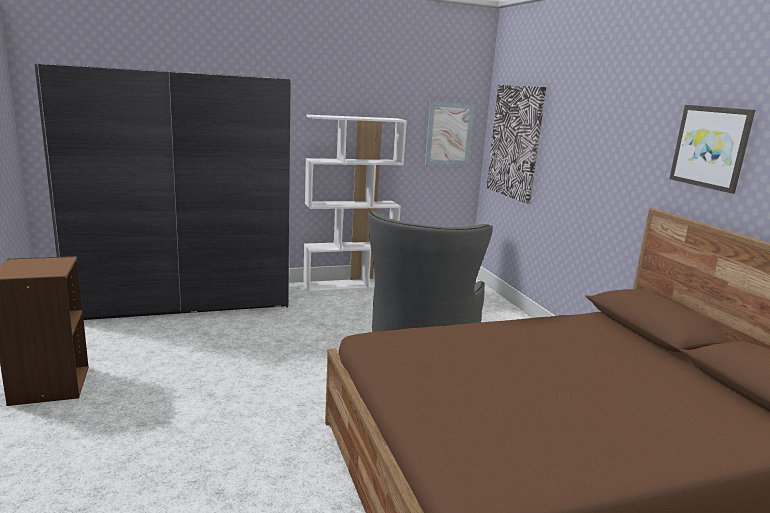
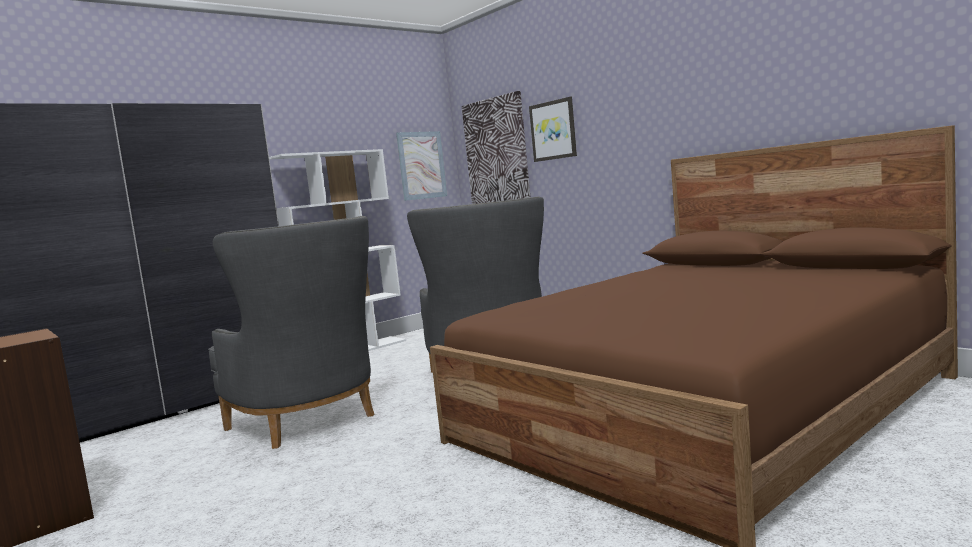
camera: 20 degrees left, 10 degrees down
(260, 360) = (312, 424): none -> grey armchair
(711, 147) = (712, 85): picture -> picture (553, 130)

